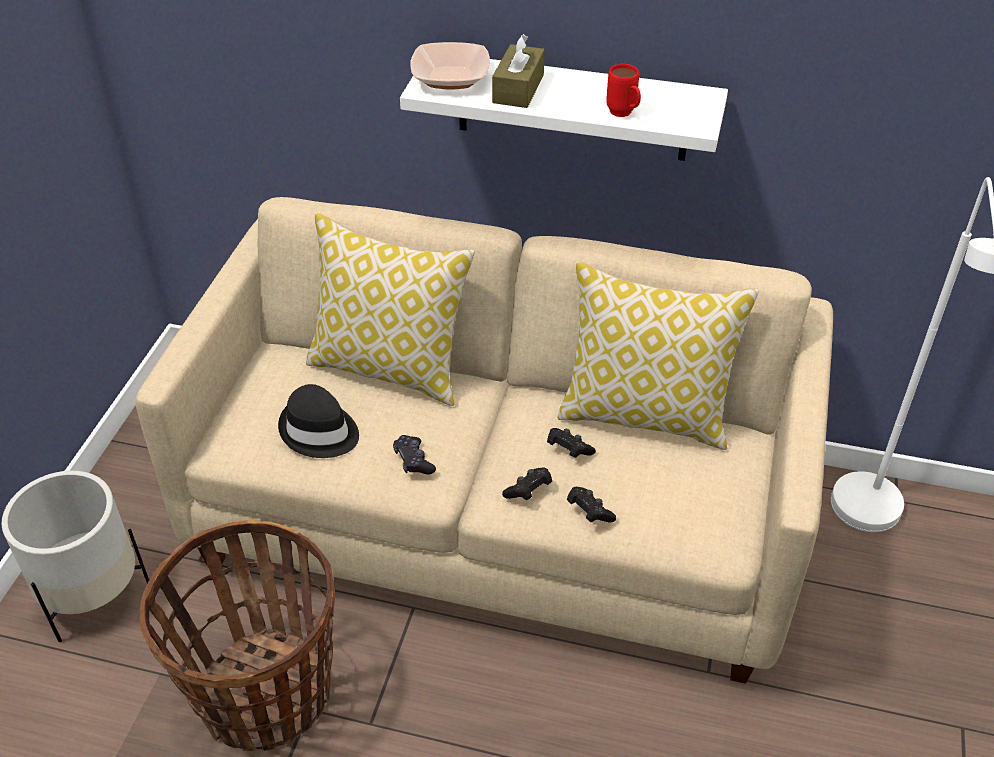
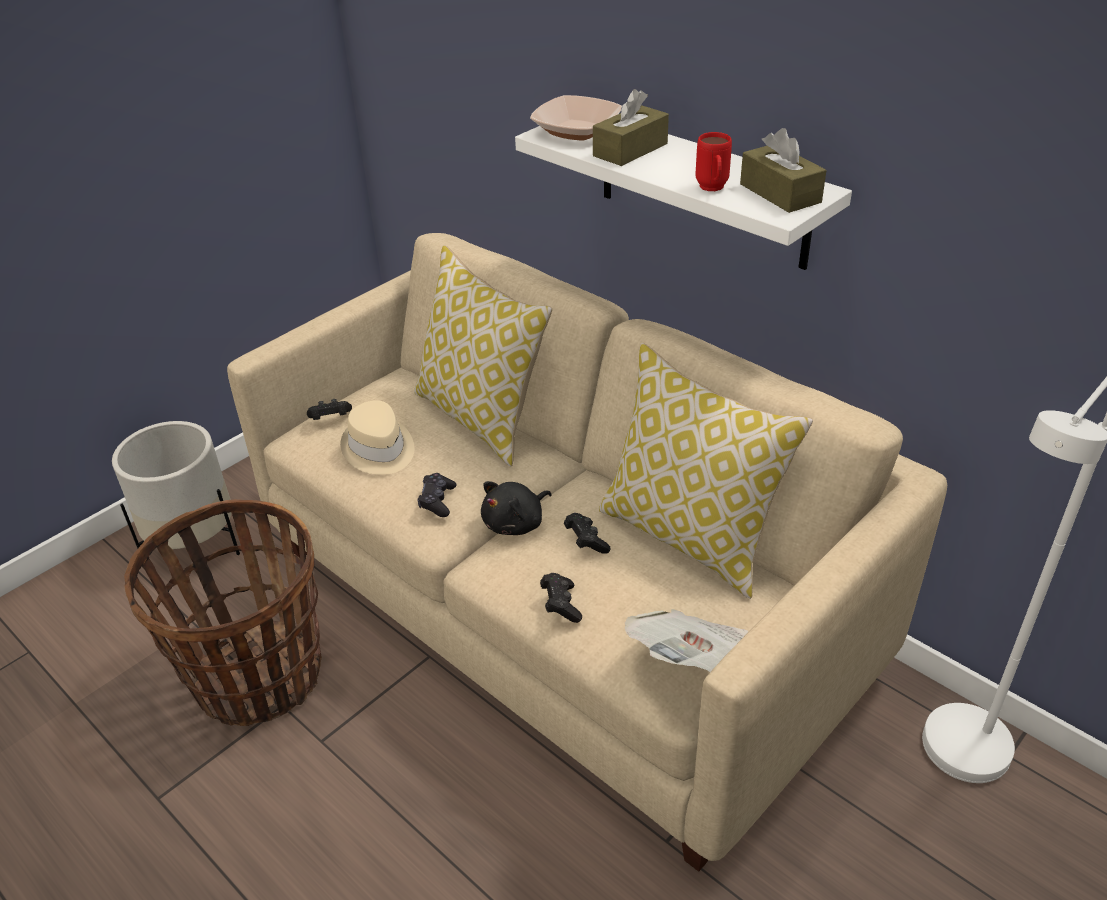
camera: 30 degrees right, 5 degrees down
(319, 432) = (378, 449): black hat -> beige hat
(493, 456) = (516, 523): none -> black plush toy
(528, 491) = (519, 565): black game controller -> black game controller (330, 419)
(679, 105) = (780, 193): none -> brown tissue box
(725, 518) = (695, 664): none -> newspaper

